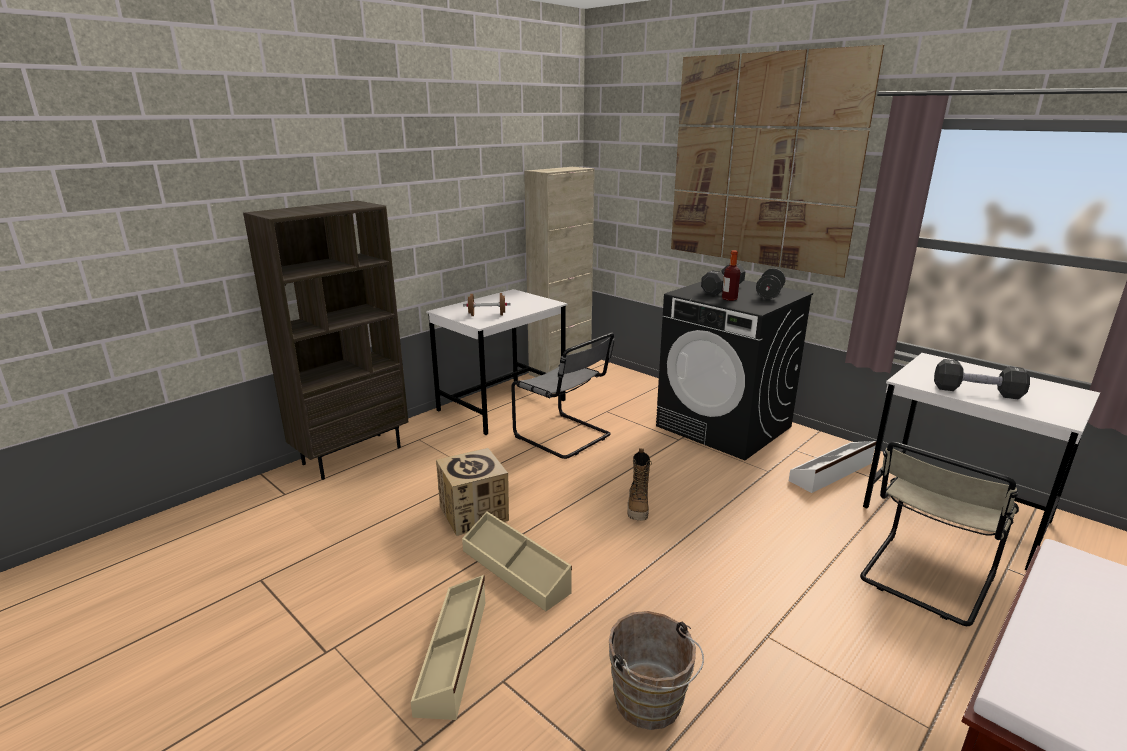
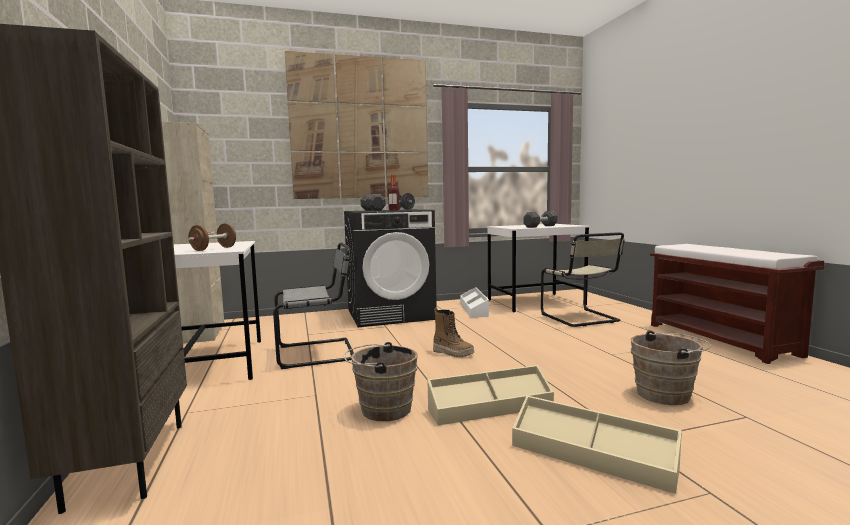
camera: 60 degrees left, 15 degrees down
(474, 513) = (382, 409): cardboard box -> brown bucket

